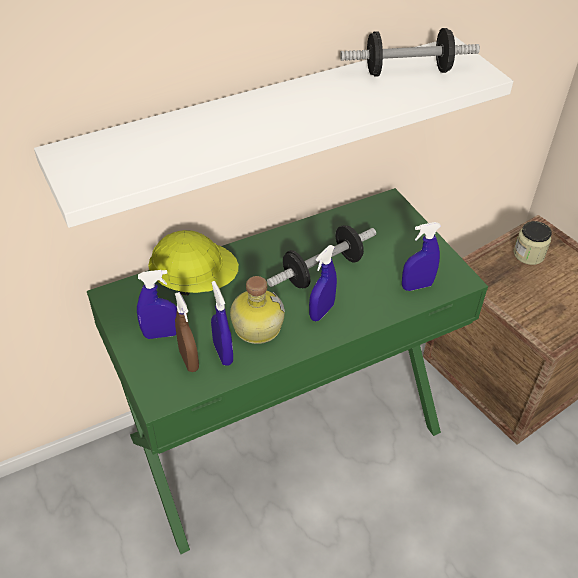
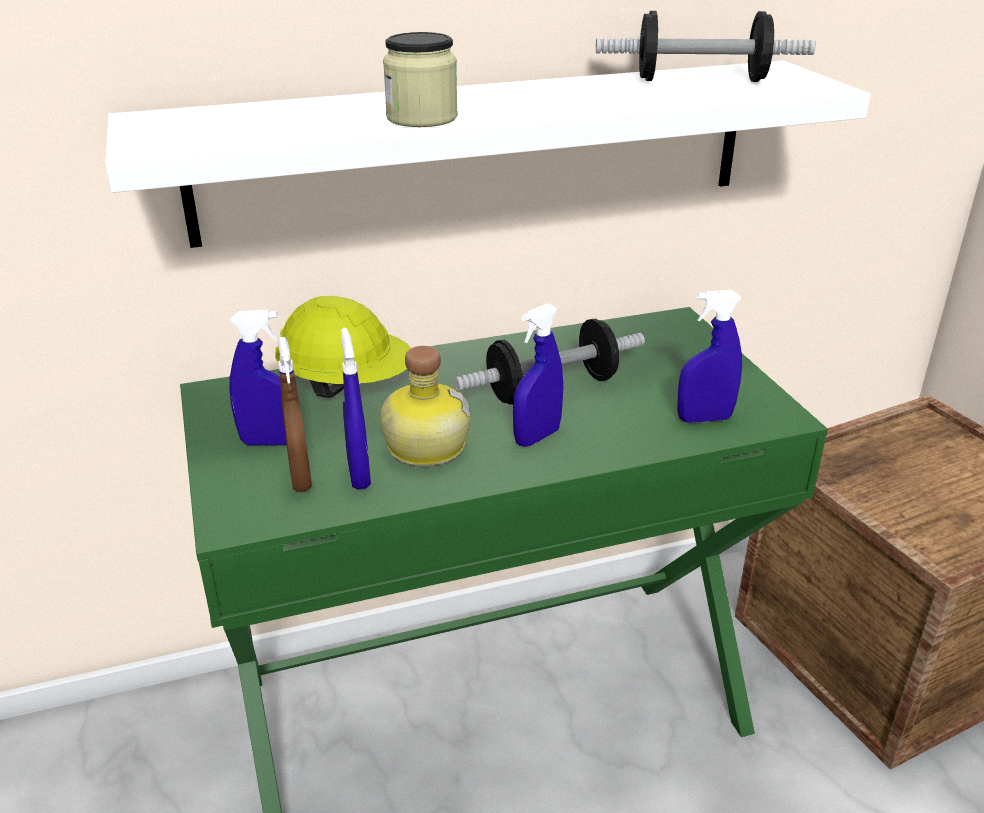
camera: 10 degrees right, 15 degrees down
(528, 254) = (911, 443): jar -> jar (422, 118)

